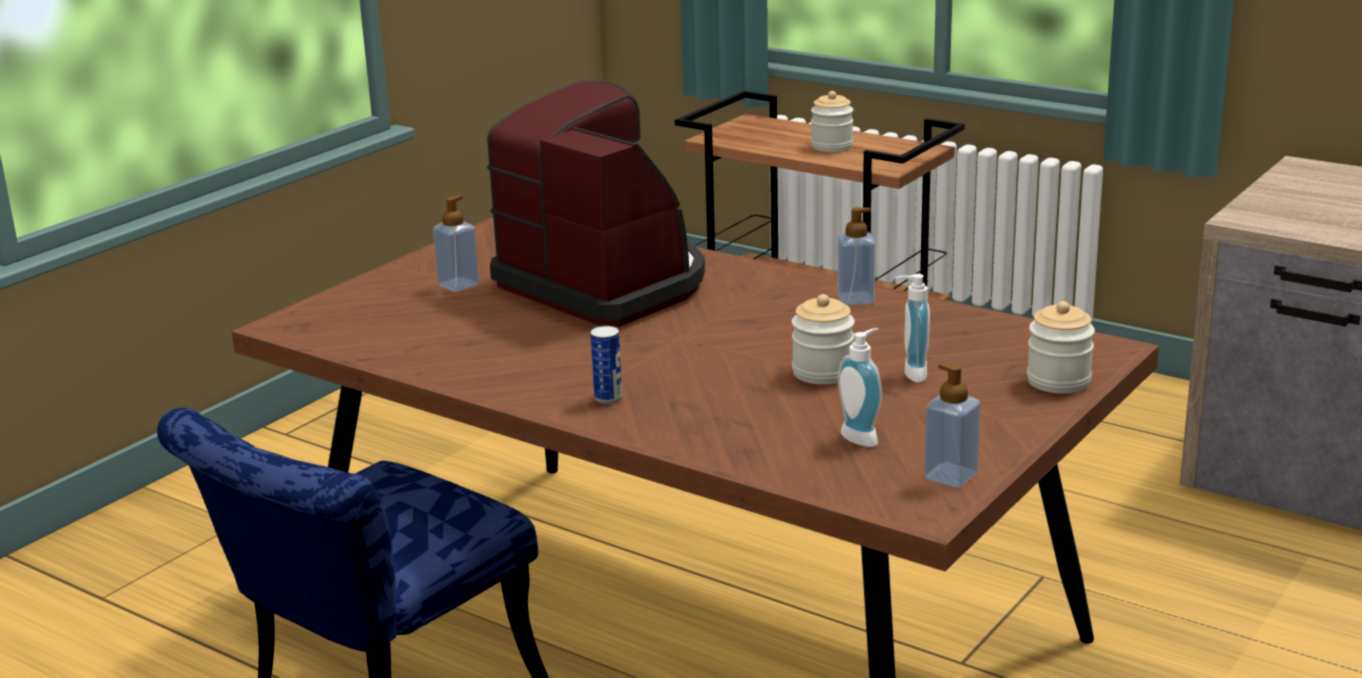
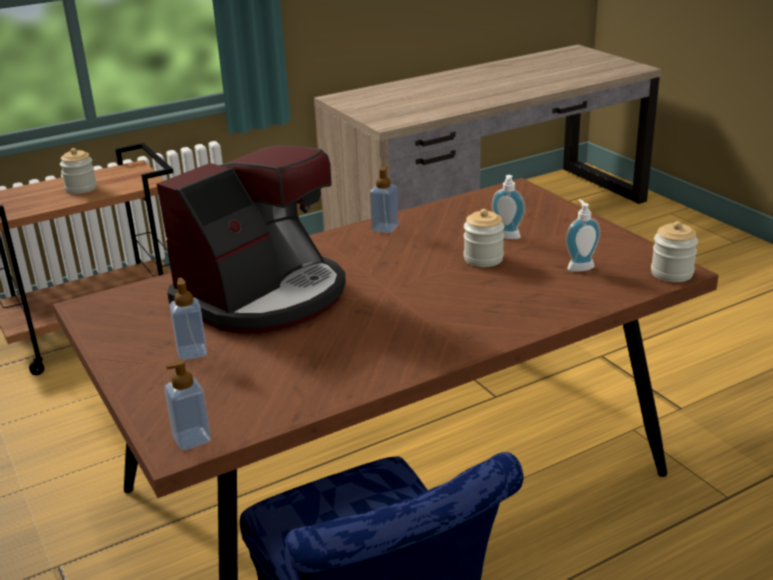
camera: 65 degrees left, 5 degrees up
(605, 284) = (264, 296): coffee machine -> coffee machine turned 150 degrees clockwise
(608, 398) = (462, 330): can -> none
(950, 476) = (642, 256): soap dispenser -> soap dispenser (192, 439)
(1058, 381) = (547, 207): jar -> jar (672, 273)

